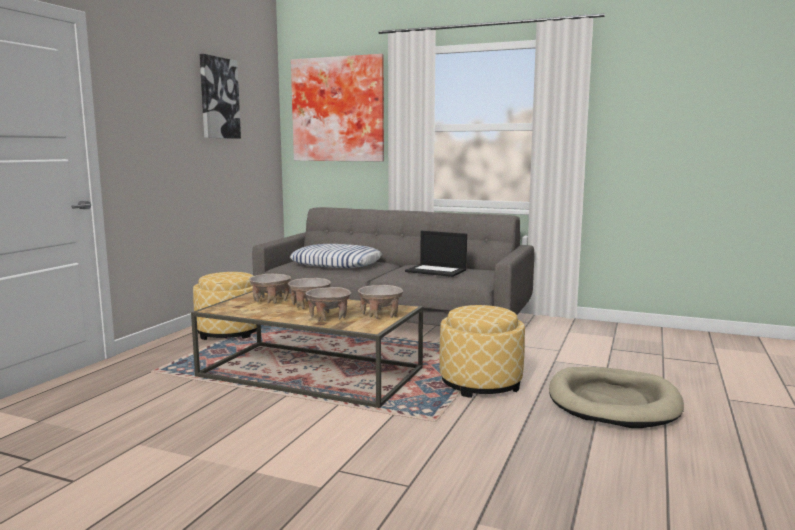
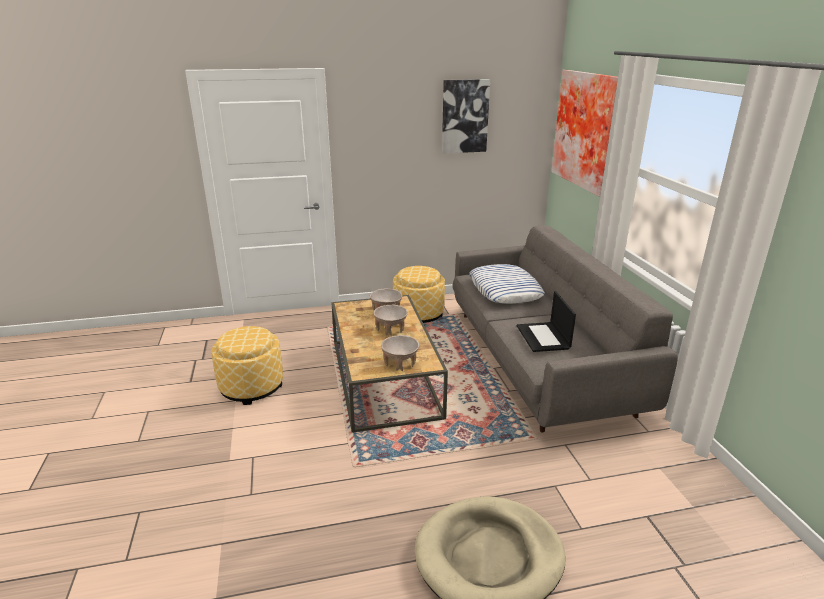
camera: 55 degrees right, 15 degrees up
(328, 317) = (370, 347): beige bowl -> none
(480, 383) = (448, 461): ottoman -> ottoman (251, 387)

